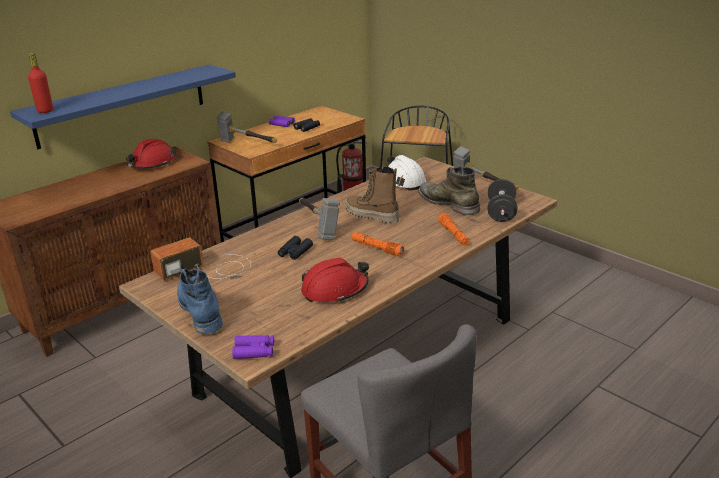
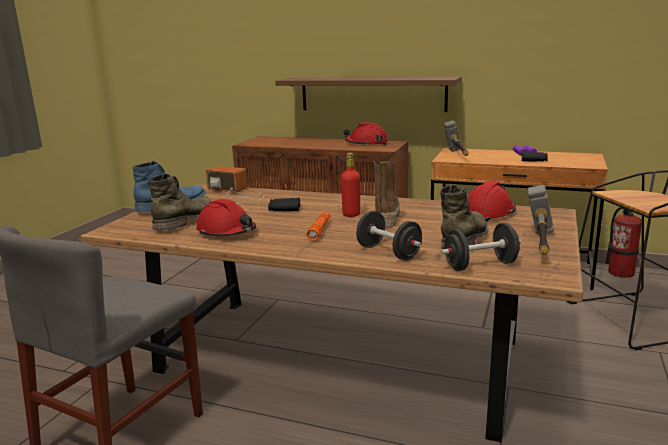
camera: 65 degrees right, 10 degrees down
(45, 111) = (298, 78): red bottle -> red bottle (351, 214)
(122, 105) = (372, 94): blue shelf -> brown shelf
(254, 351) = (120, 229): purple binoculars -> none
(270, 307) = (186, 220): none -> green boot
(317, 226) = (341, 205): hammer -> none
(403, 181) = (488, 212): white hard hat -> red hard hat
(453, 234) = (388, 252): orange flashlight -> black dumbbell

